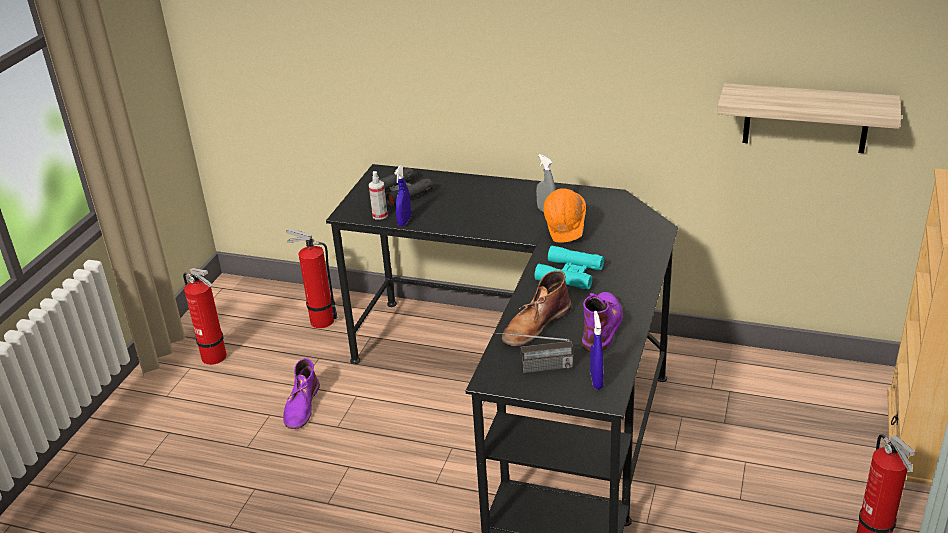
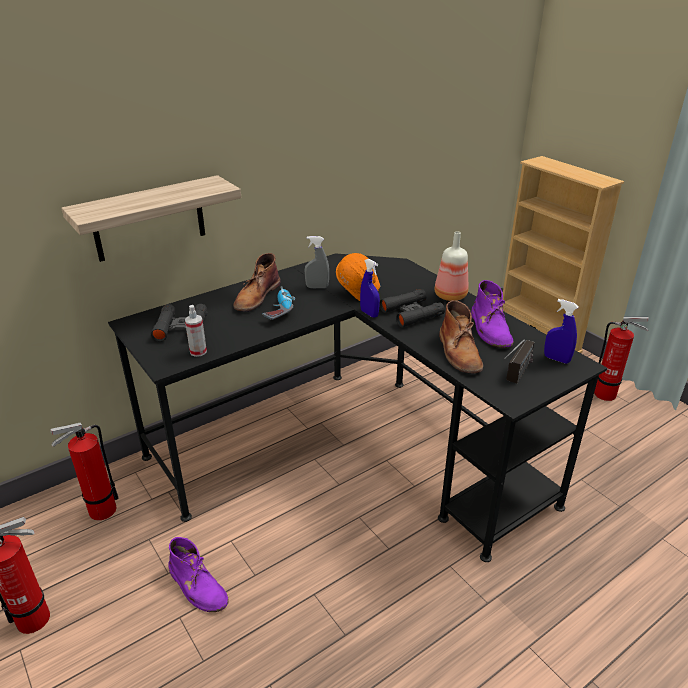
camera: 55 degrees left, 0 degrees up
(404, 221) = (228, 345): blue spray bottle -> blue spray bottle (369, 313)
(484, 214) = (278, 309): none -> power drill
(490, 195) = (256, 296): none -> brown boot
(569, 274) = (411, 313): turquoise binoculars -> black binoculars
(602, 325) = (490, 329): purple boot -> purple boot turned 150 degrees counterclockwise
(634, 279) = (449, 296): none -> bottle
(806, 118) = (437, 154): shelf -> shelf (149, 219)

